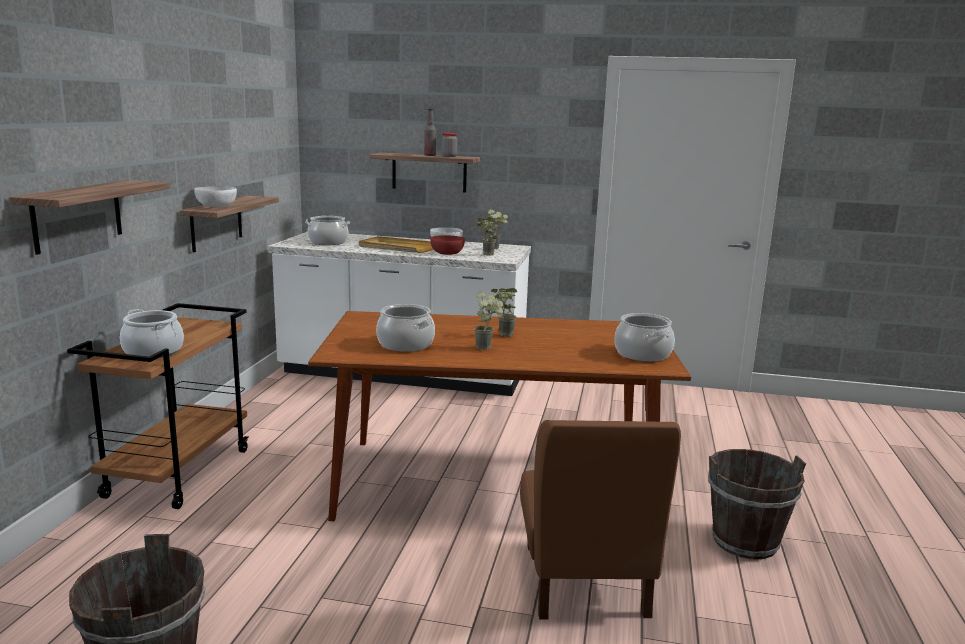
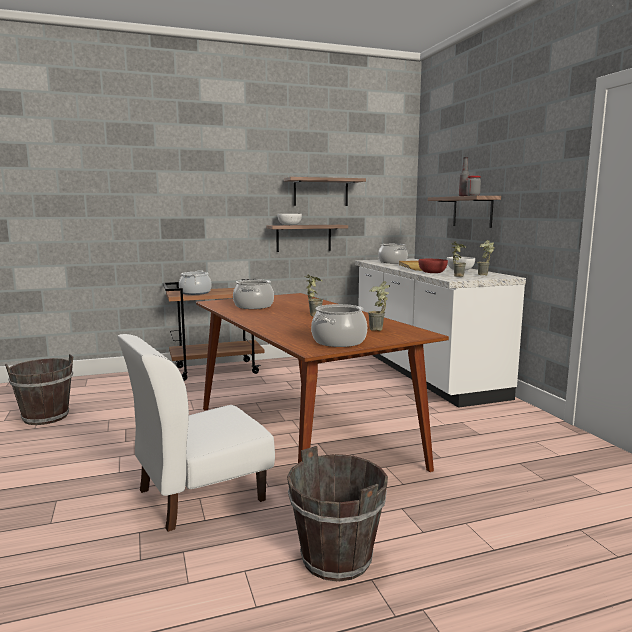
camera: 60 degrees right, 5 degrees down
(77, 215) = (181, 217): shelf -> shelf (320, 192)
(487, 348) = (278, 316): potted plant -> potted plant (379, 330)
(584, 580) = (200, 495): brown chair -> white chair

